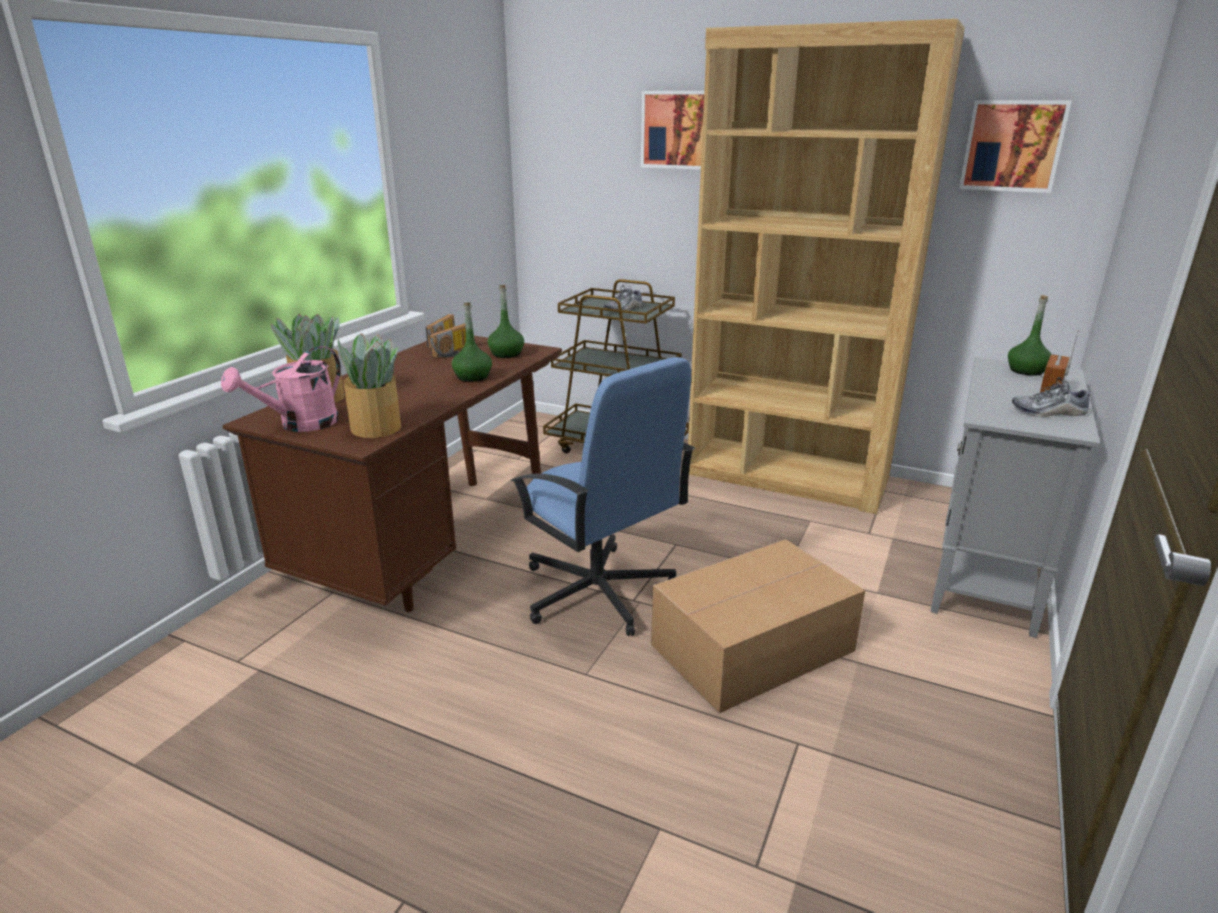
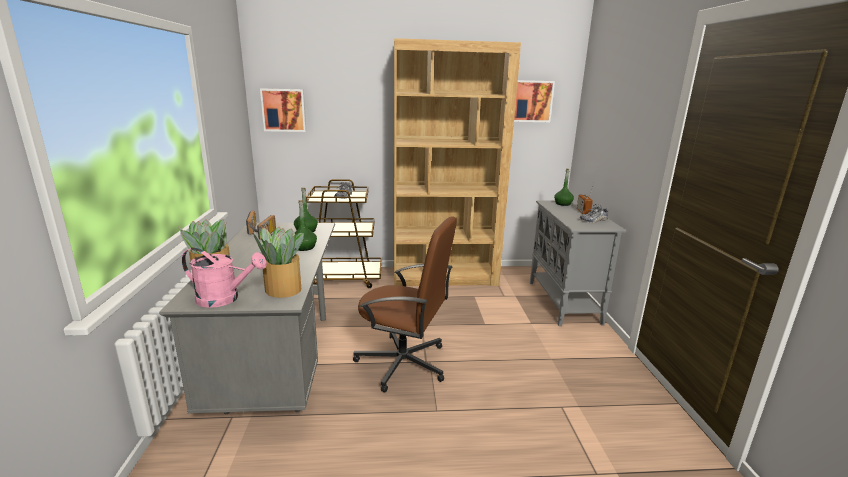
camera: 30 degrees left, 5 degrees down
(300, 425) = (225, 299): pink watering can -> pink watering can turned 90 degrees counterclockwise
(432, 547) = (279, 366): brown desk -> grey desk
(598, 592) = (404, 363): blue office chair -> brown office chair
(677, 130) = (361, 92): picture -> picture (284, 110)
(755, 647) = (504, 367): cardboard box -> none

